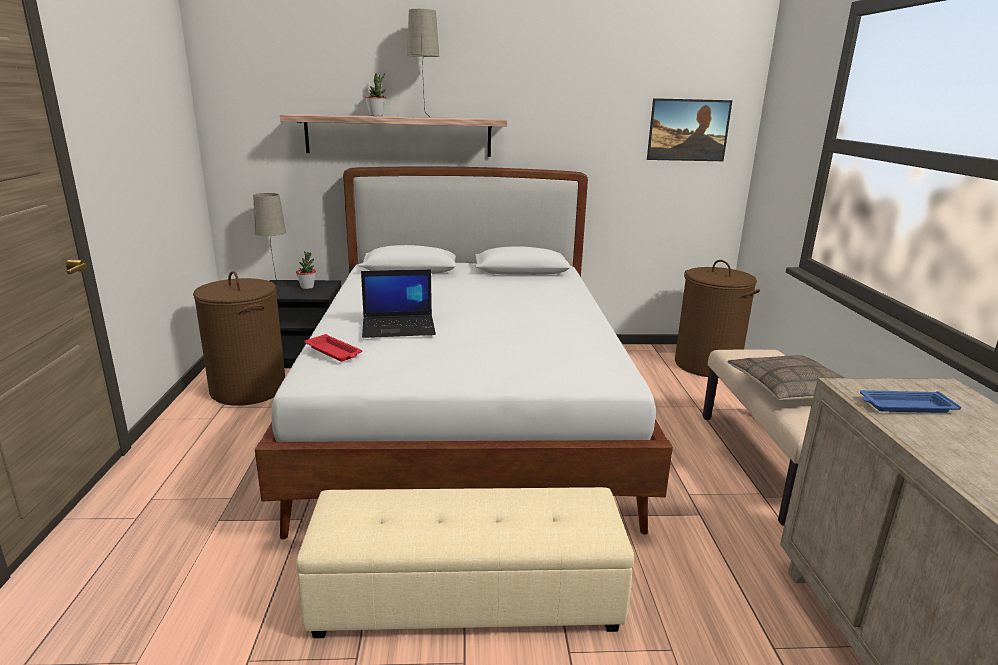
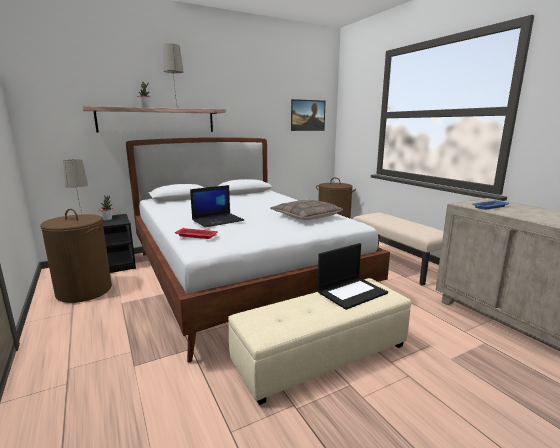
camera: 25 degrees left, 5 degrees down
(536, 507) = (352, 292): none -> laptop
(789, 389) = (403, 224): pillow -> pillow (305, 216)

